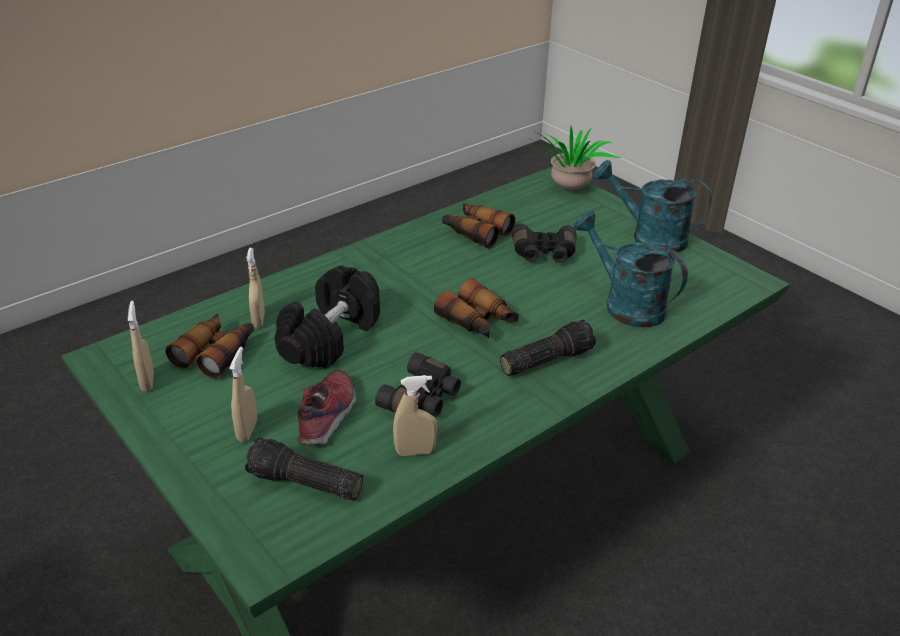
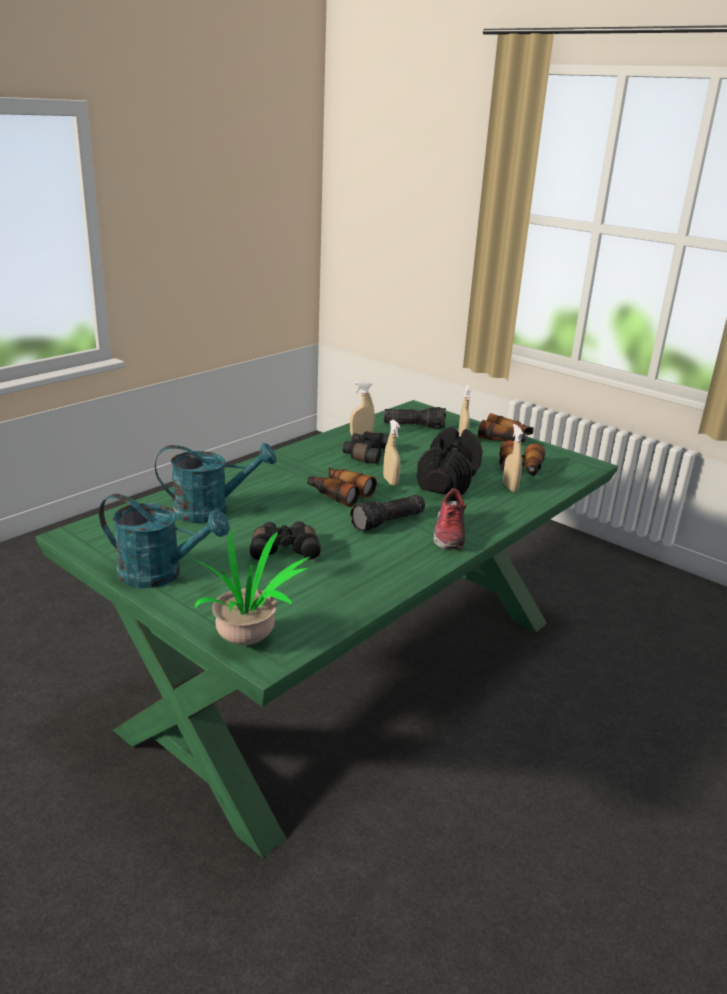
camera: 170 degrees right, 10 degrees down
(147, 382) = (545, 455): beige spray bottle -> beige spray bottle (390, 481)
(329, 416) = (420, 446): shoe -> shoe (448, 533)
(476, 232) = (361, 568): binoculars -> binoculars (505, 439)
(546, 359) = (284, 474): flashlight -> flashlight (388, 522)
(625, 304) = (211, 510): turquoise watering can -> turquoise watering can turned 45 degrees counterclockwise

